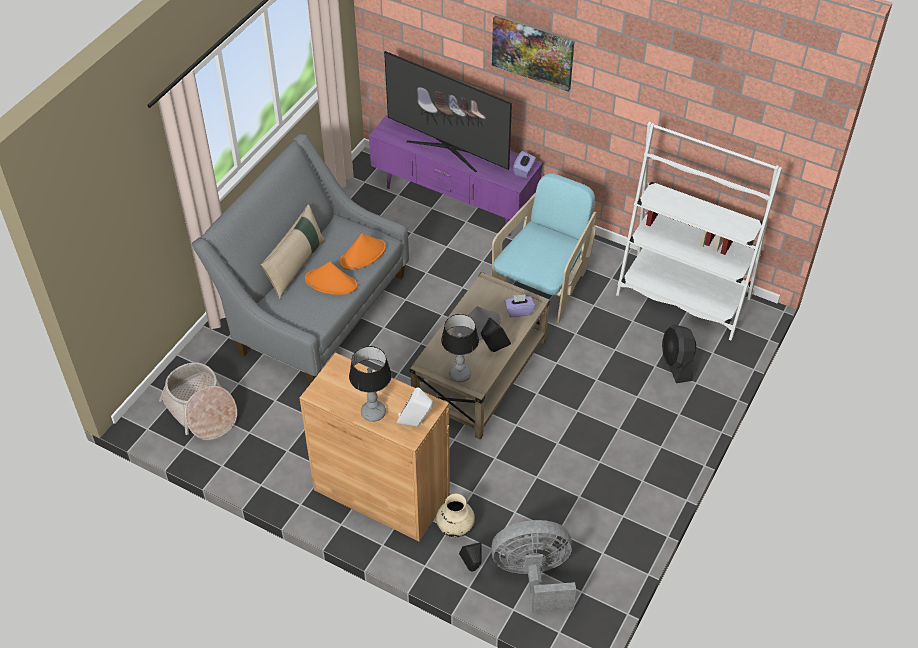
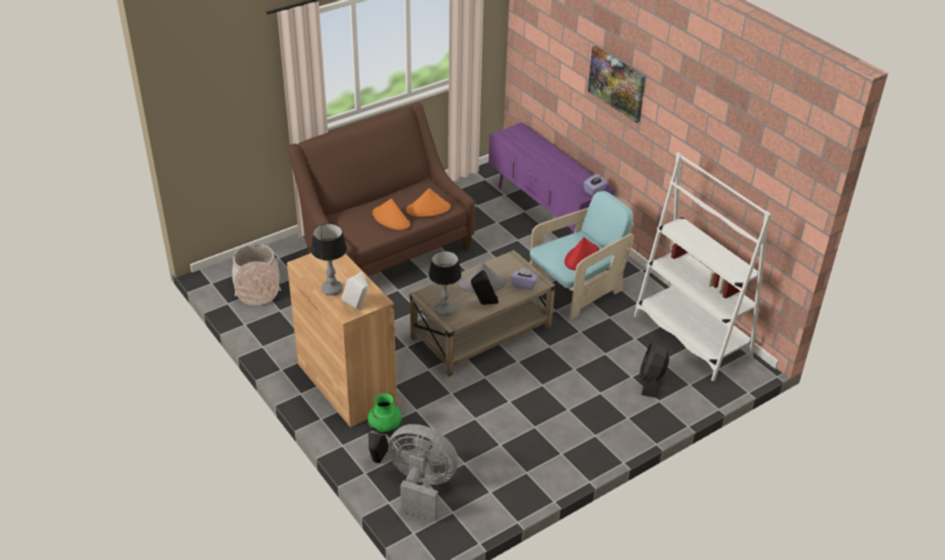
camera: 25 degrees right, 10 degrees down
(296, 266) = (373, 201): beige pillow -> none
(314, 310) = (385, 249): grey sofa -> brown sofa
(448, 149) = (544, 159): television -> none
(455, 527) = (385, 428): beige vase -> green vase
(552, 255) = (581, 257): none -> red hat

